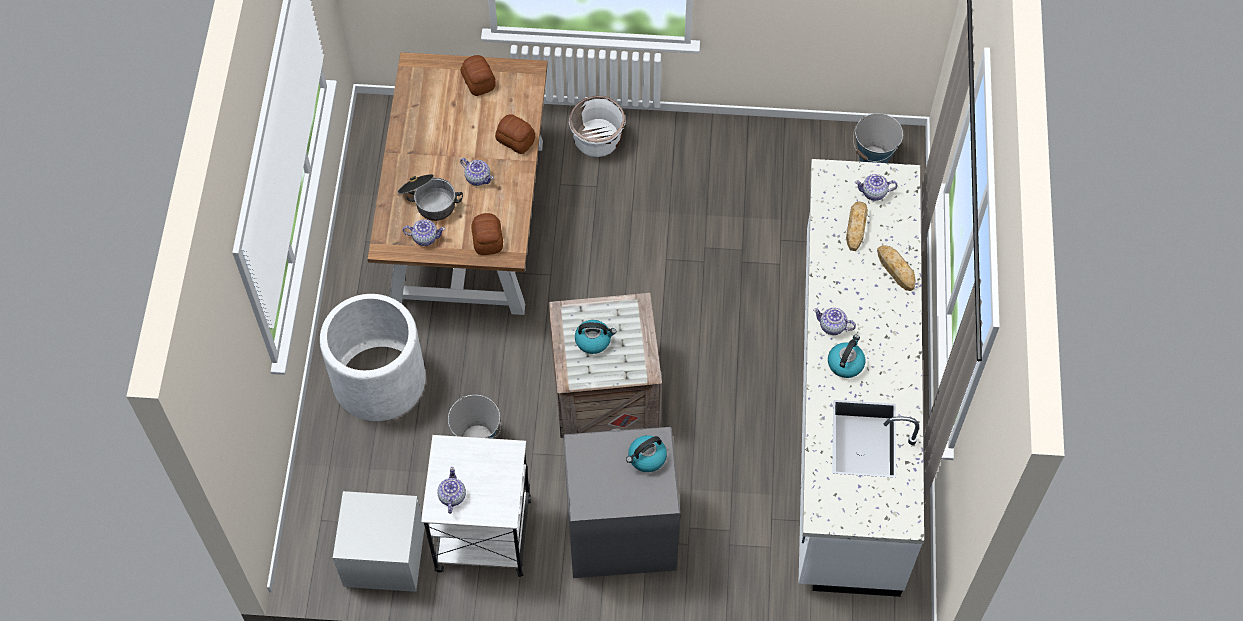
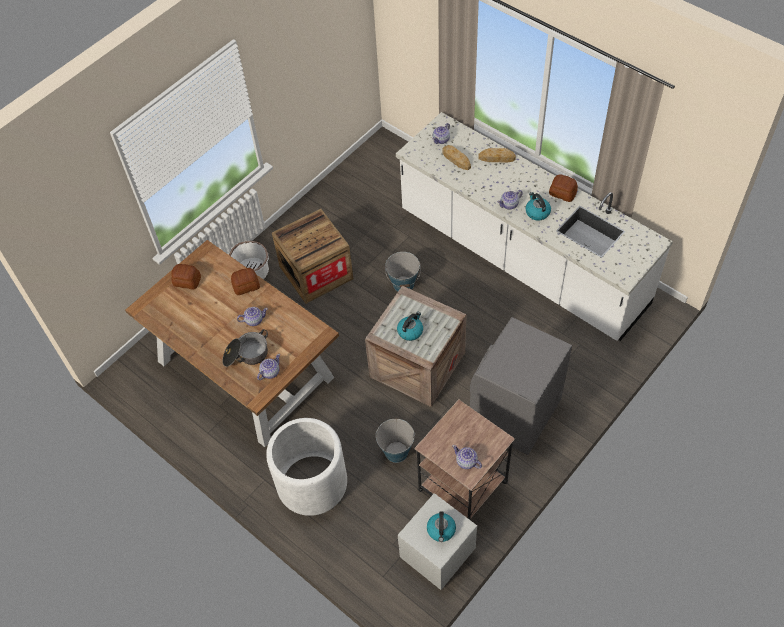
camera: 50 degrees left, 5 degrees down
(481, 533) = (462, 487): white cart -> brown cart
(488, 239) = (302, 339): bread -> bread (562, 193)
(646, 458) = (523, 340): kettle -> kettle (441, 530)
(648, 203) = (316, 272): none -> crate
(873, 158) = (381, 158): bucket -> bucket (403, 284)

